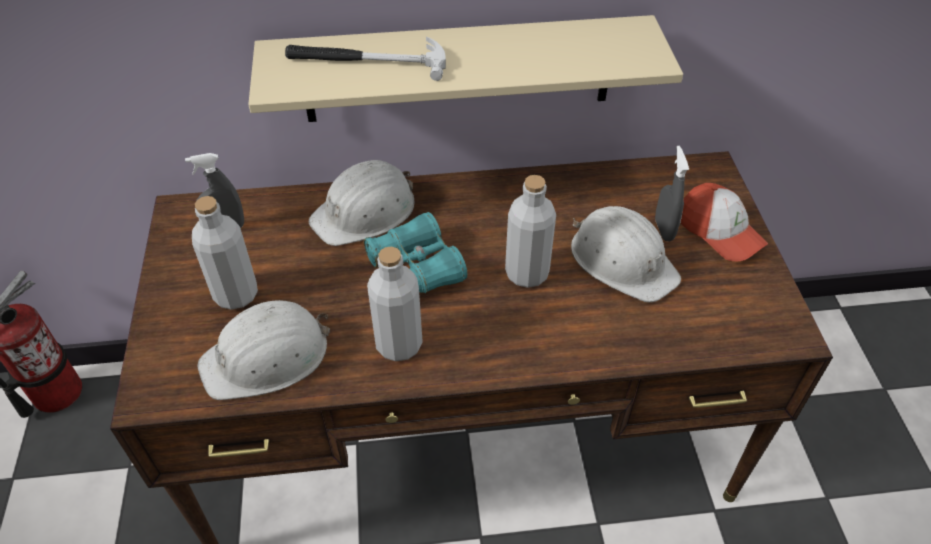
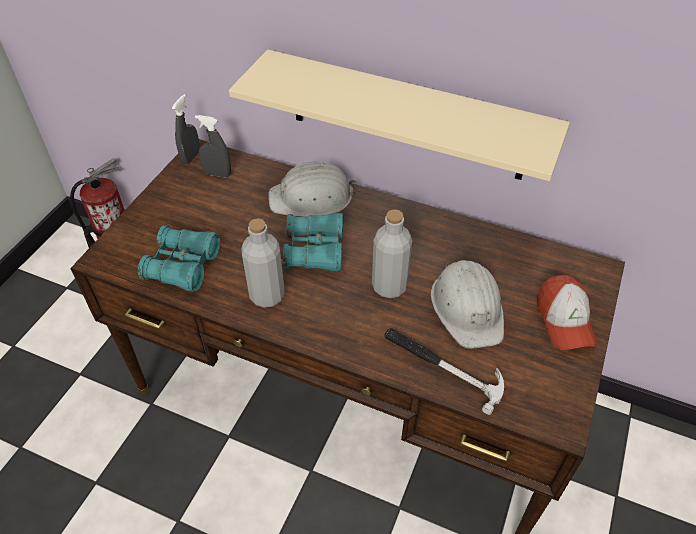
camera: 30 degrees right, 0 degrees up
(236, 294) = (193, 218): grey bottle -> none
(267, 357) = (183, 266): white hard hat -> turquoise binoculars
(366, 61) = (325, 86): hammer -> hammer (442, 366)
(664, 229) = (519, 299): grey spray bottle -> grey spray bottle (191, 157)

